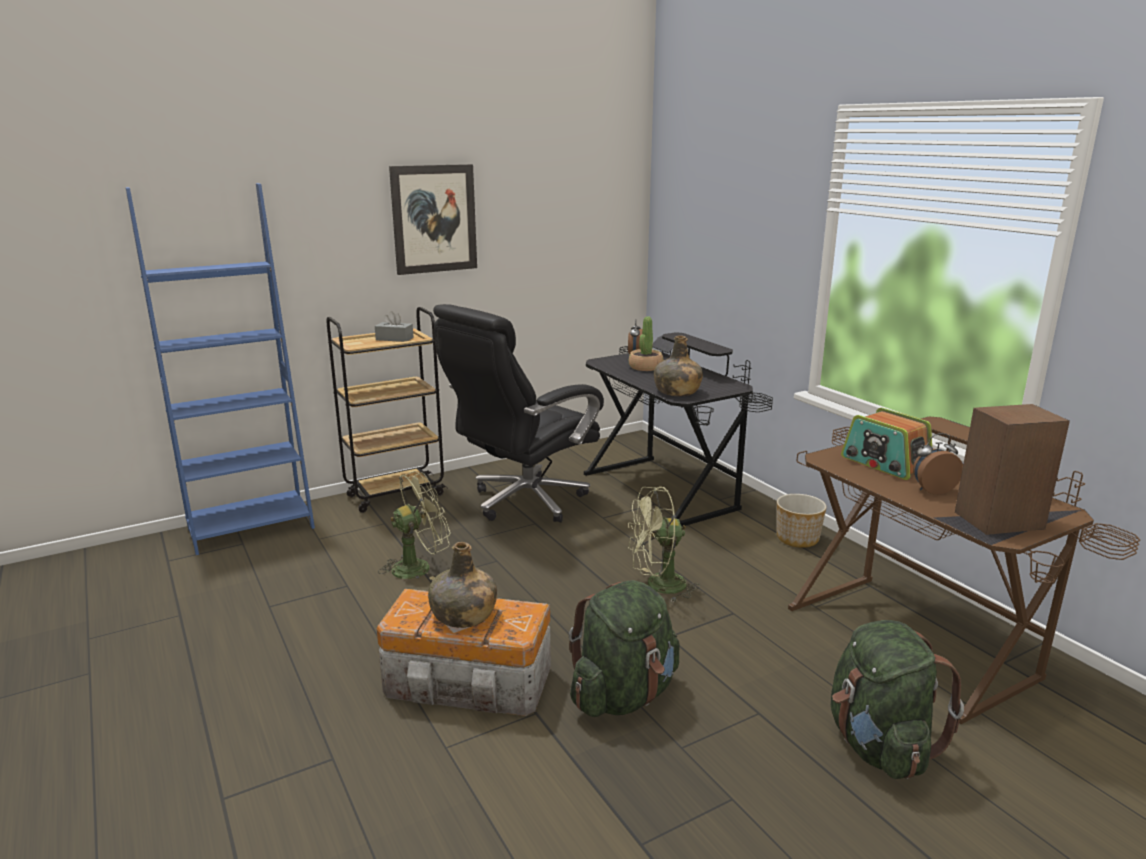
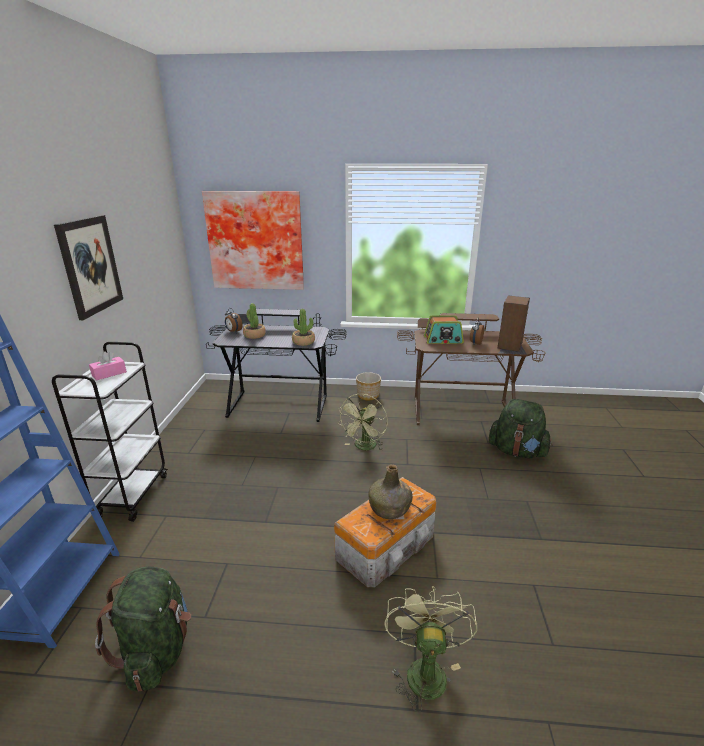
camera: 55 degrees left, 5 degrees up
(394, 339) = (109, 374): grey tissue box -> pink tissue box
(396, 494) = (133, 495): brown cart -> white cart
(418, 566) = (244, 520): green fan -> green fan (424, 669)
(523, 503) = (226, 451): black office chair -> none
(623, 695) = (440, 498): green backpack -> green backpack (157, 650)
(677, 392) = (303, 342): green bottle -> potted plant
(716, 229) = (256, 241): none -> picture

